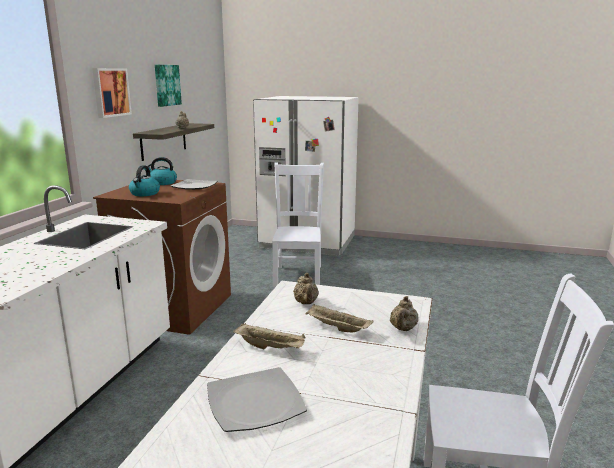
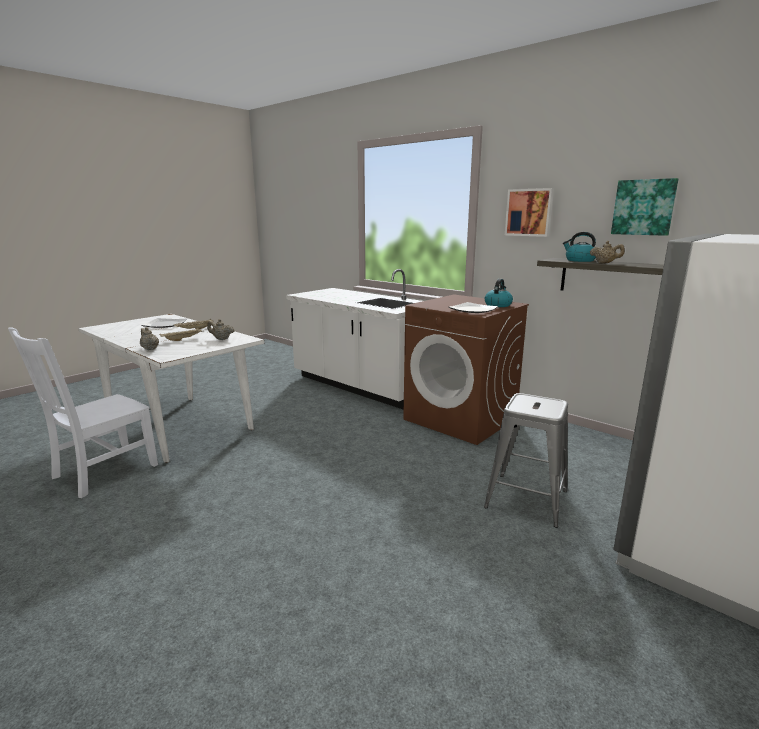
camera: 115 degrees right, 0 degrees up
(145, 194) = (452, 301): kettle -> kettle (579, 260)
(298, 275) = (526, 499): white chair -> grey stool

